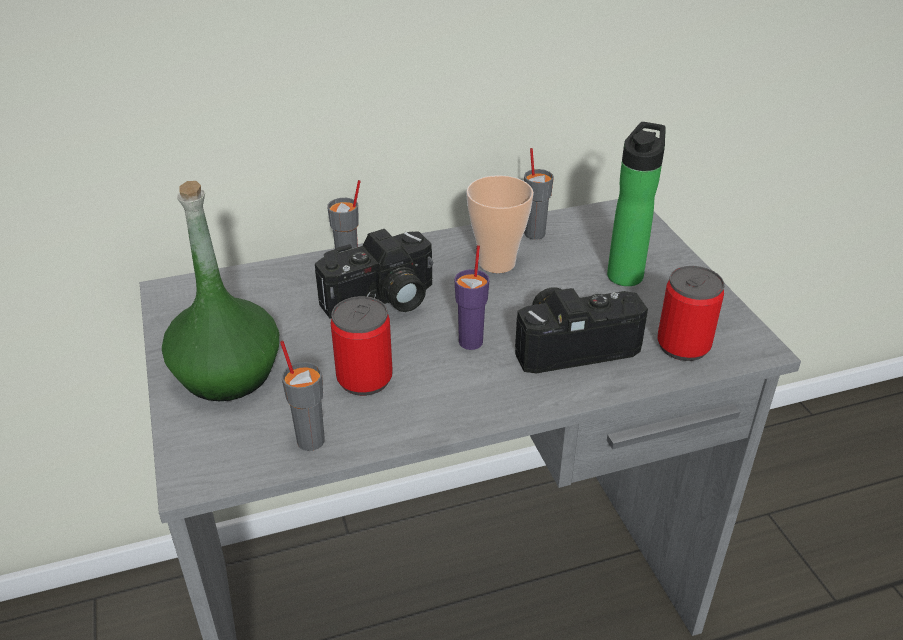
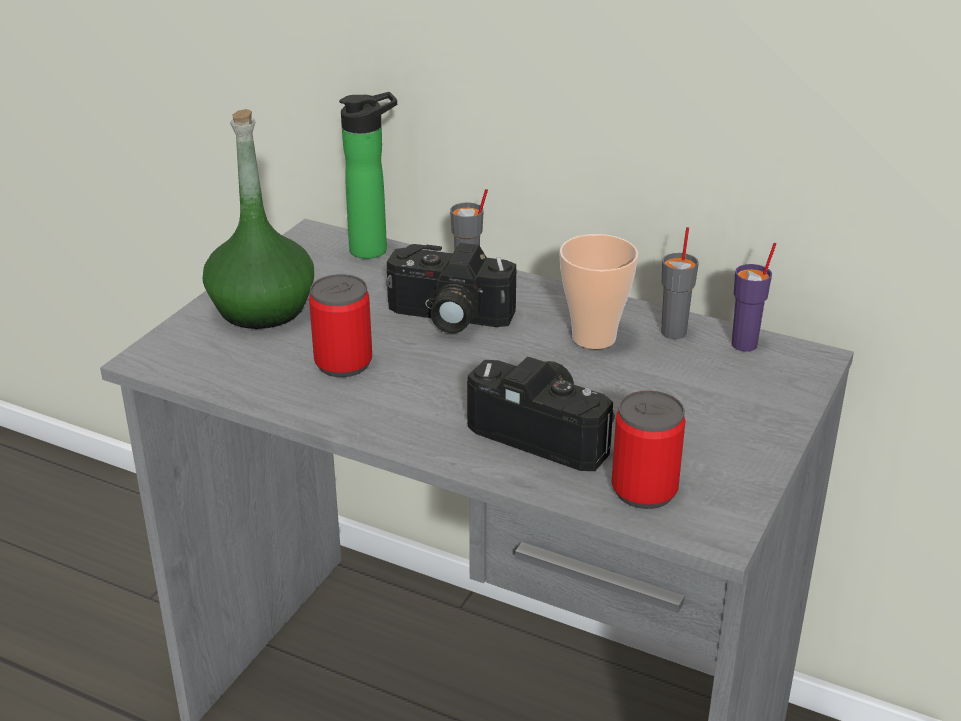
camera: 45 degrees right, 5 degrees down
(310, 440) = (245, 380): grey cup -> none
(471, 341) = (465, 383): purple cup -> purple cup (745, 344)
(626, 273) = (703, 407): bottle -> bottle (374, 249)

